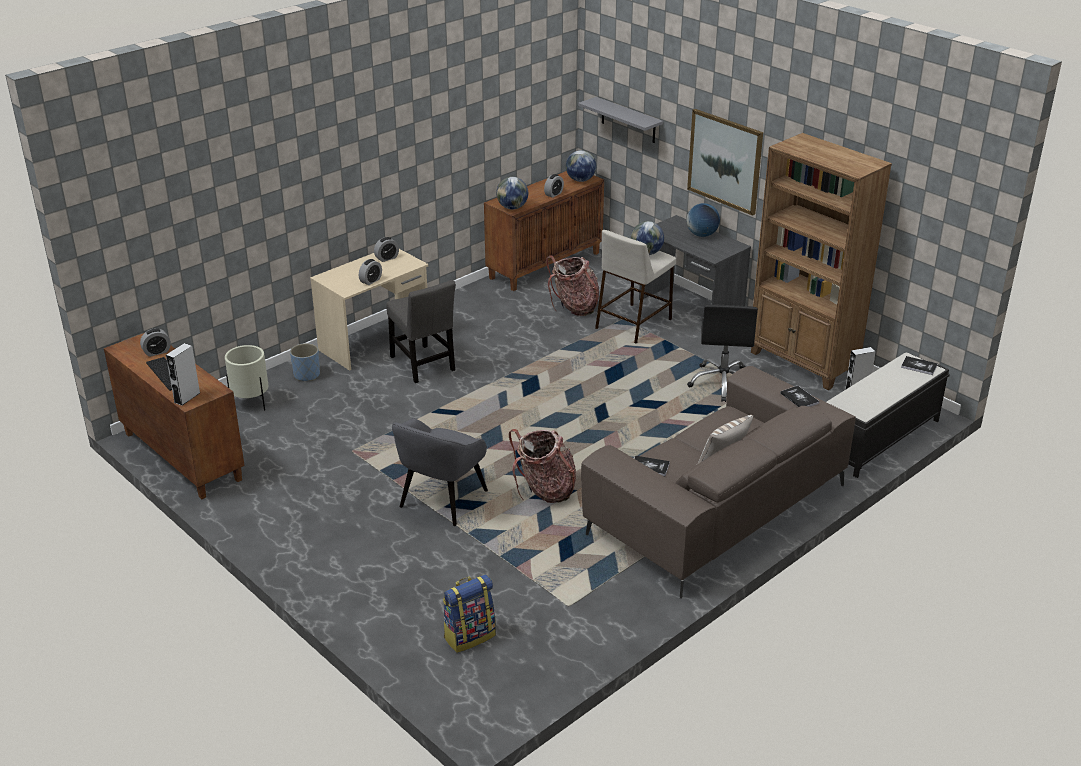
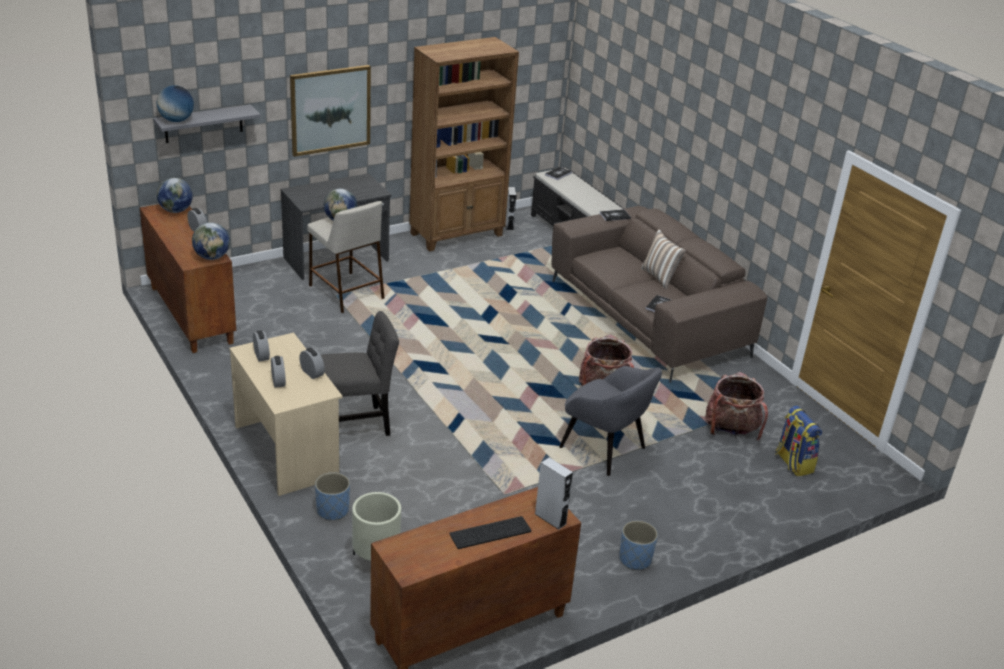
camera: 80 degrees left, 0 degrees up
(157, 352) = (433, 539): alarm clock -> alarm clock (278, 381)
(280, 532) = (635, 559): none -> blue planter
(574, 307) = (294, 316): backpack -> backpack (731, 430)
(702, 235) = (332, 187): globe -> globe (176, 120)
(723, 383) = (470, 274): black office chair -> none

